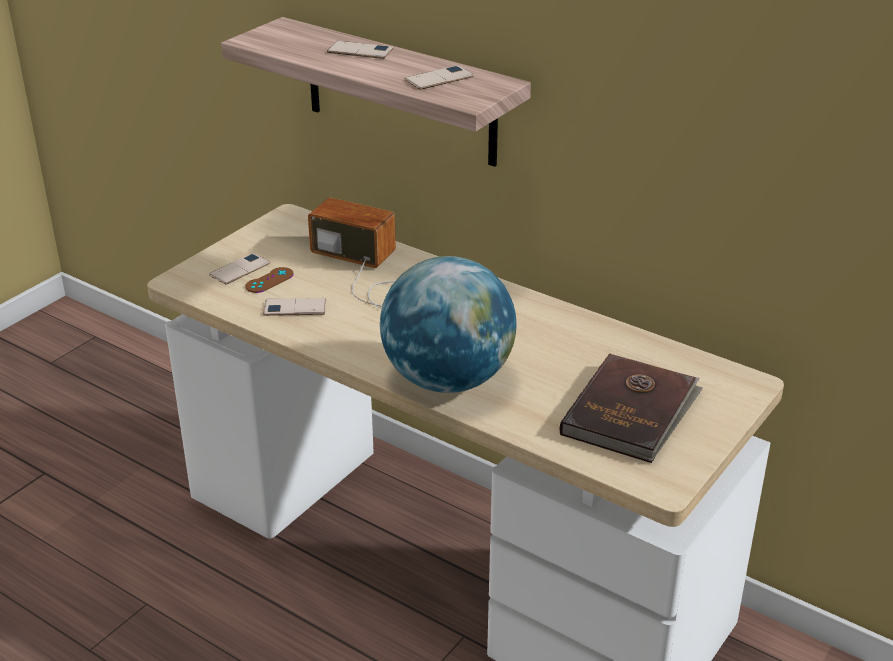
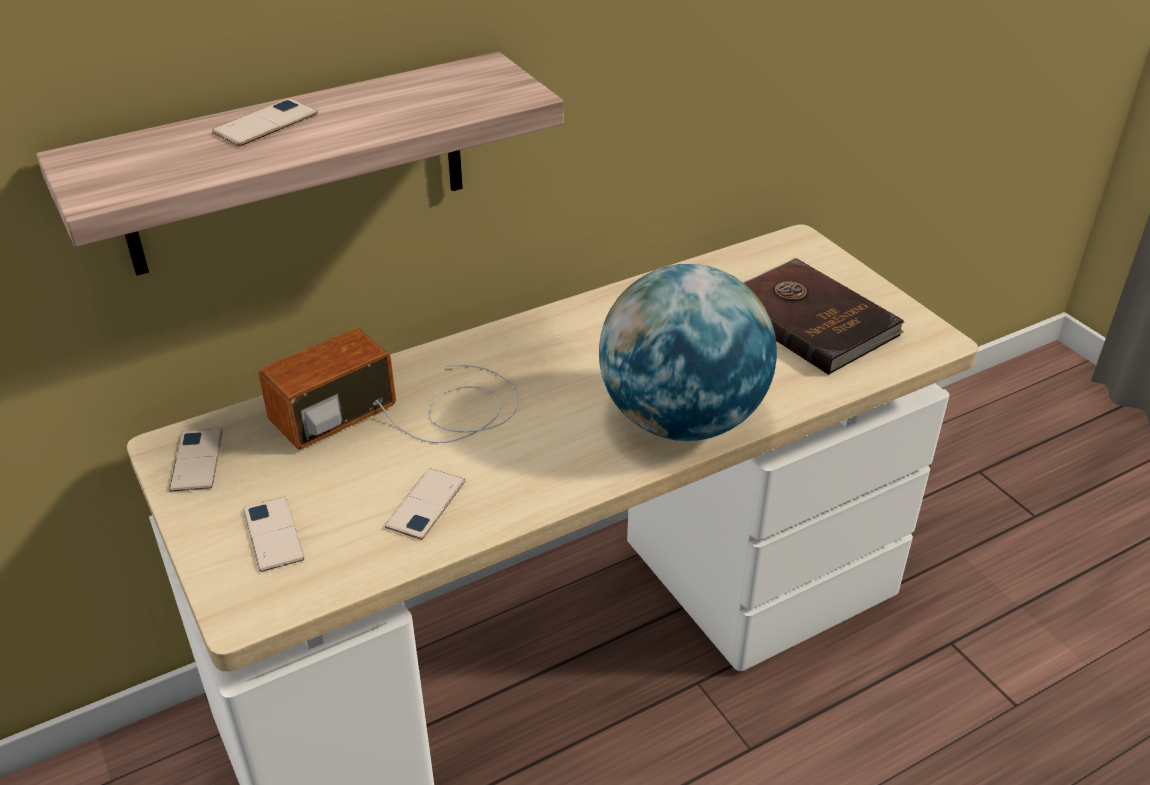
camera: 65 degrees left, 5 degrees up
(269, 280) = (332, 511): brown game controller -> none
(439, 78) = (429, 95): phone -> phone (197, 460)

